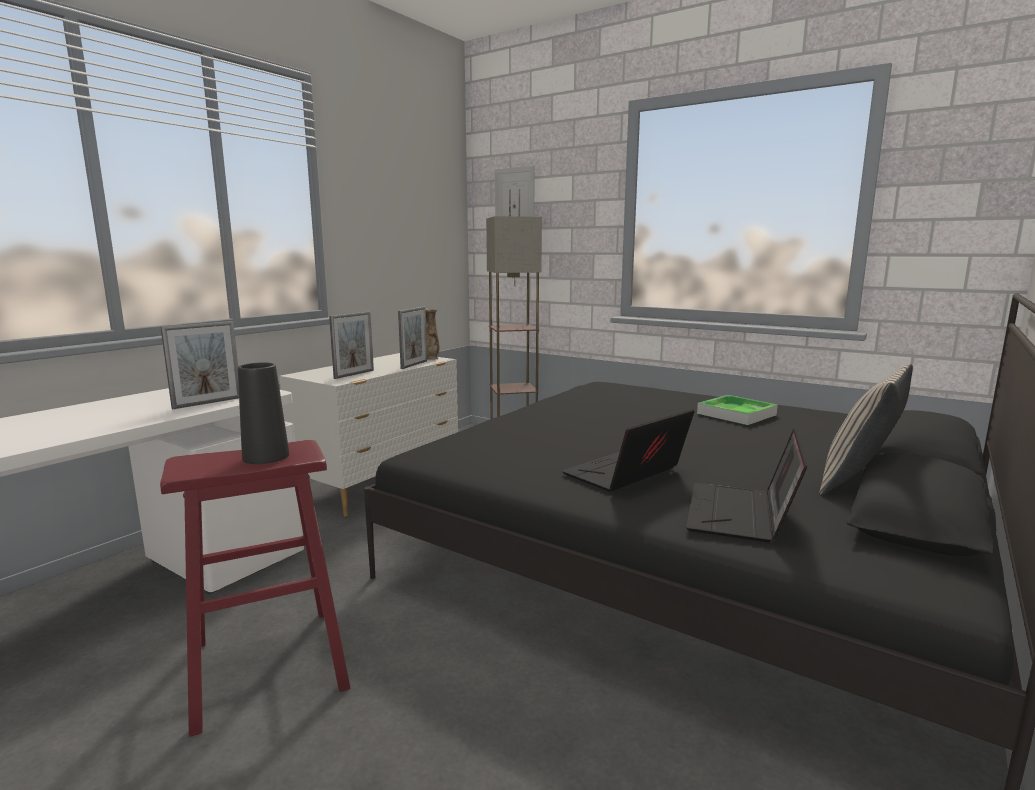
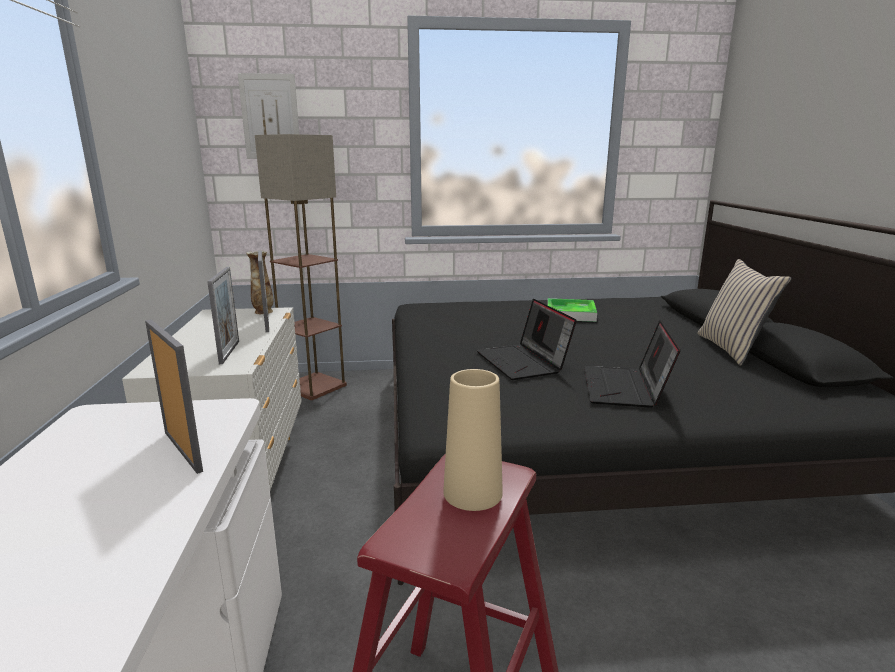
camera: 40 degrees left, 5 degrees up
(207, 403) = (183, 451): picture frame -> picture frame turned 45 degrees counterclockwise
(266, 456) = (472, 493): black vase -> beige vase
(741, 515) = (745, 396): laptop -> laptop (524, 362)

